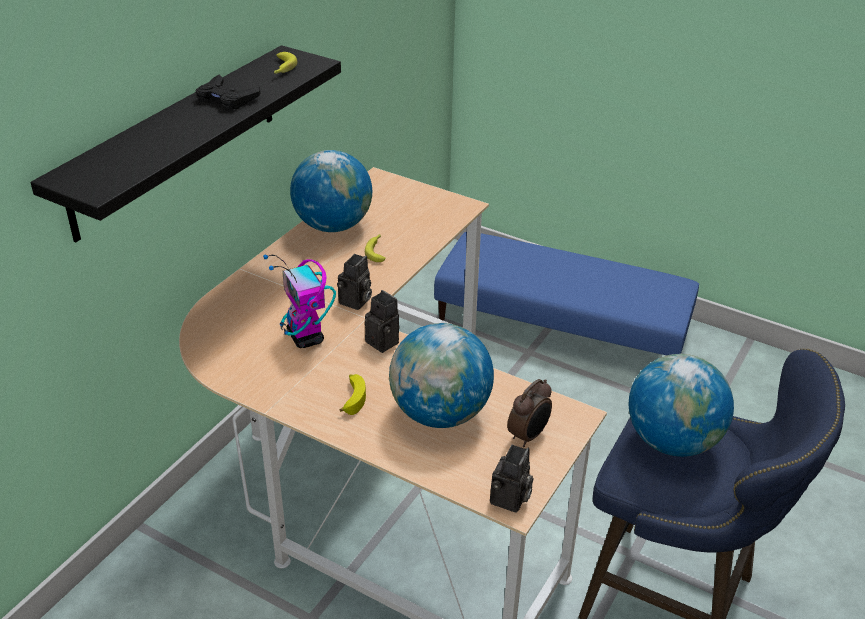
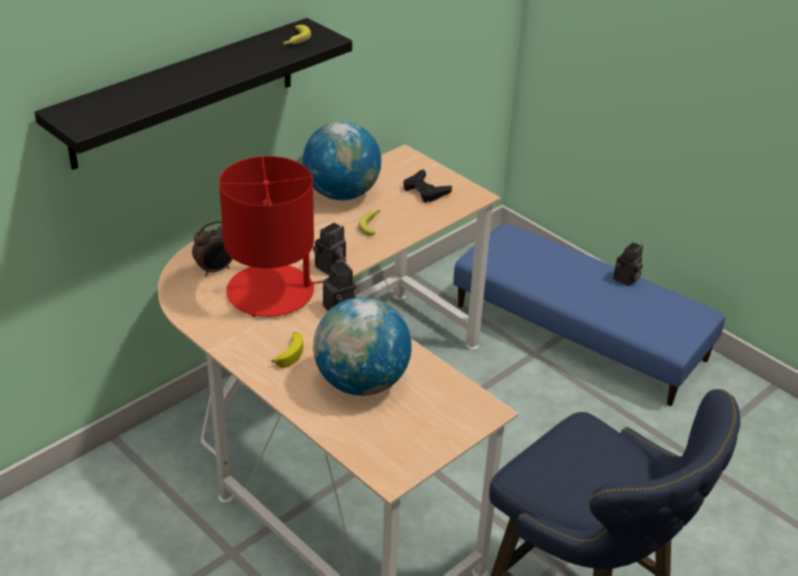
camera: 15 degrees right, 0 degrees up
(226, 99) = (231, 62): black game controller -> black game controller (425, 190)
(306, 338) = (272, 292): toy robot -> red table lamp
(510, 500) = (389, 471): camera -> camera (626, 280)
(529, 436) = (433, 419): alarm clock -> alarm clock (216, 270)
(672, 441) = (581, 455): globe -> none

